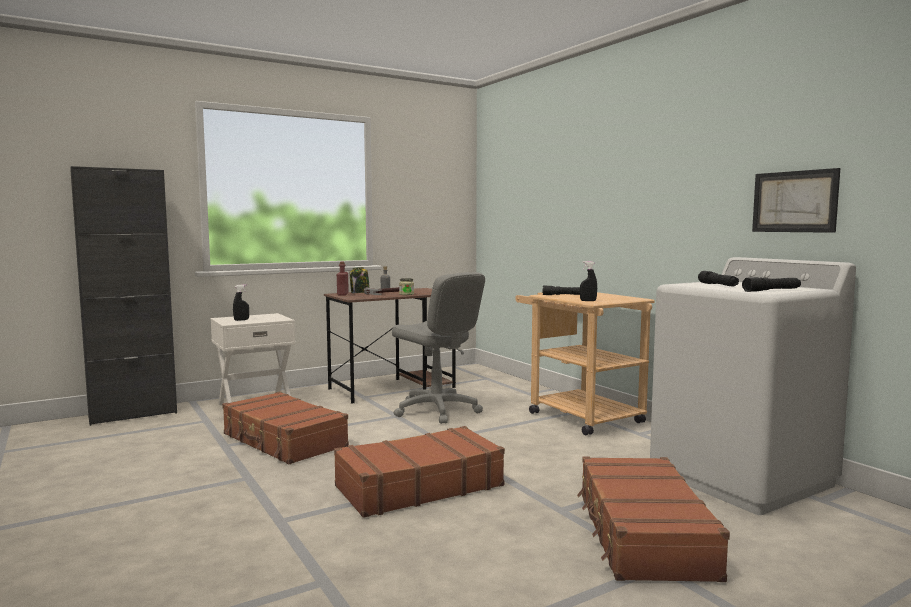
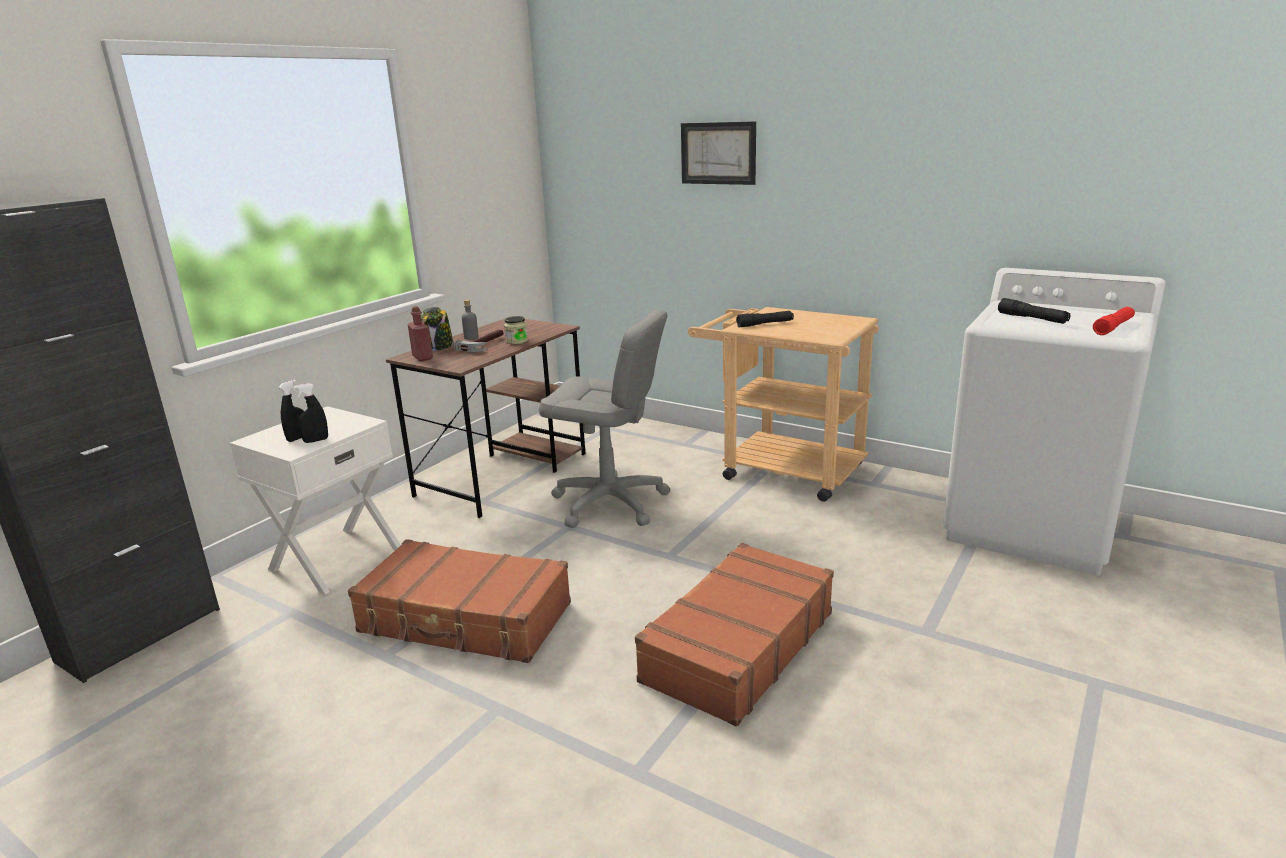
camera: 25 degrees left, 15 degrees up
(588, 301) = (819, 335): black spray bottle -> black spray bottle (316, 440)
(642, 534) = (1036, 640): brown suitcase -> none
(771, 290) = (1113, 327): black flashlight -> red flashlight
(794, 201) = (1088, 201): picture -> picture (718, 153)

